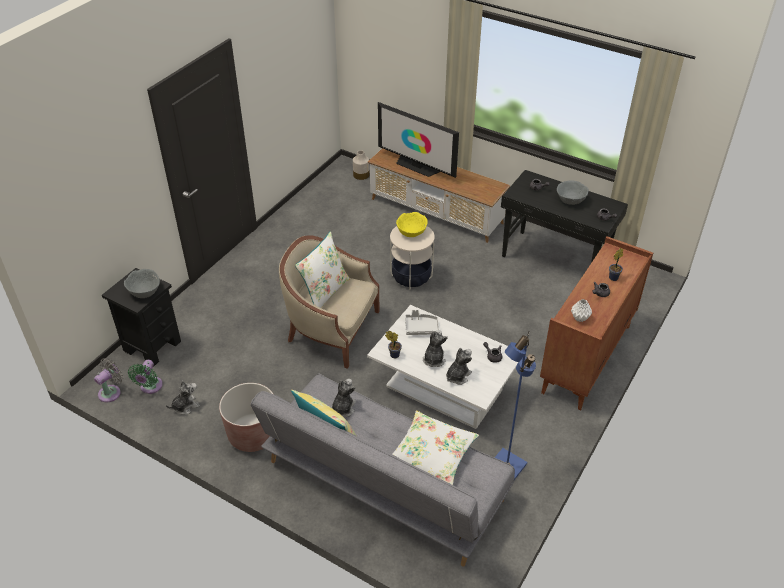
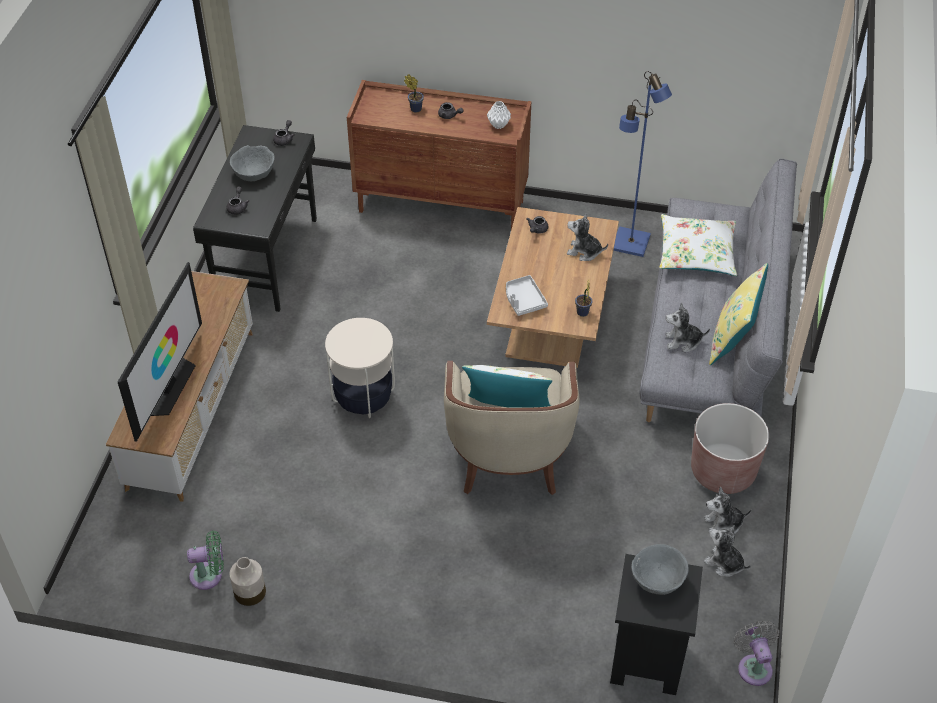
camera: 110 degrees left, 5 degrees up
(111, 392) = (753, 666): grey fan -> grey fan turned 60 degrees clockwise
(150, 387) = (718, 621): green fan -> green fan (209, 575)
(361, 175) = (112, 539): beige vase -> beige vase (250, 592)
(411, 232) = (350, 344): yellow bowl -> none
(433, 359) = (570, 277): plush toy -> plush toy (723, 524)
(443, 388) = (552, 315): white coffee table -> brown coffee table

